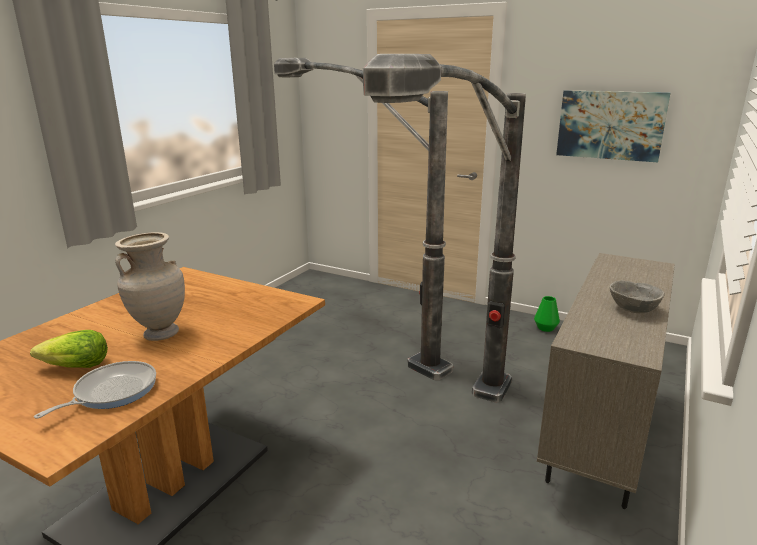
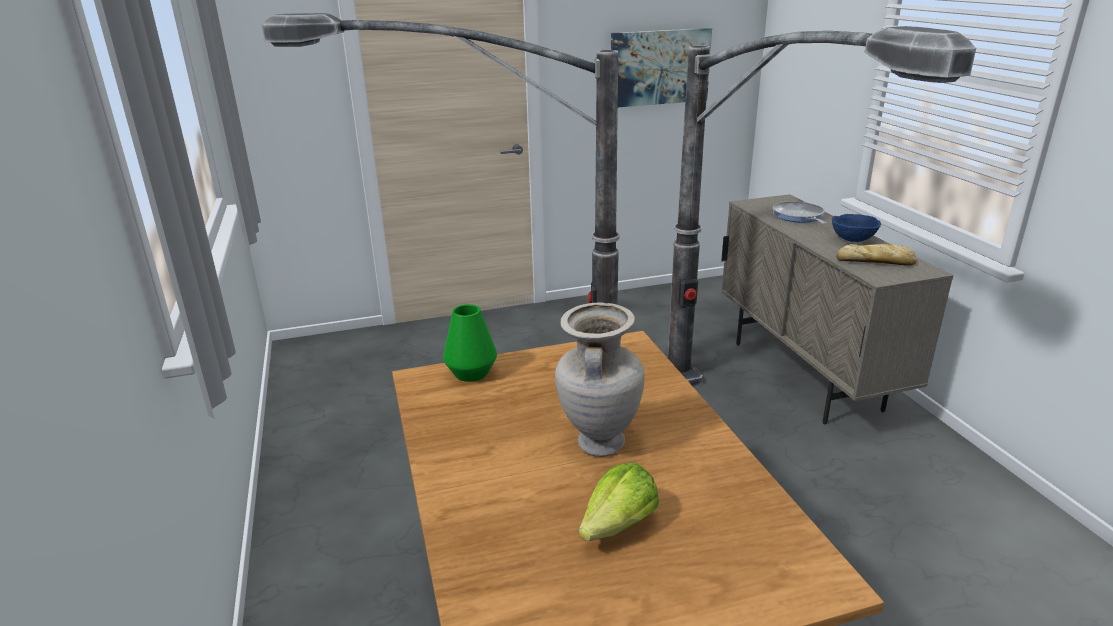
camera: 45 degrees left, 5 degrees up
(111, 392) = (721, 514): frying pan -> frying pan (798, 216)
(545, 328) = (630, 301): green vase -> green vase (471, 373)
(607, 331) = (876, 261): none -> bread
(632, 310) = (852, 240): grey bowl -> blue bowl

